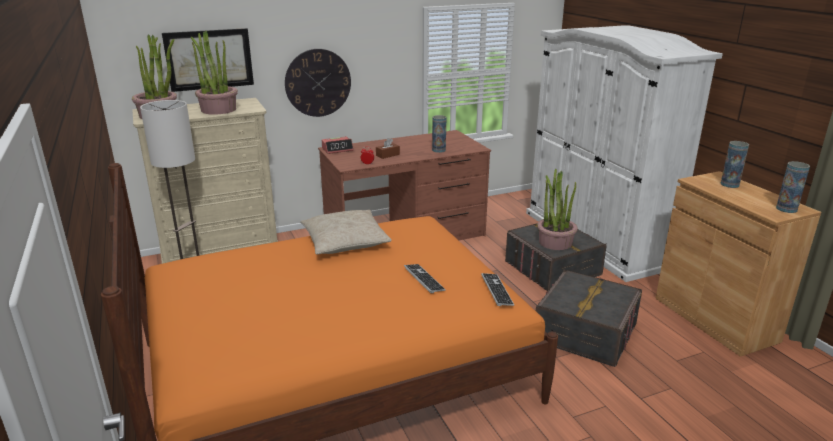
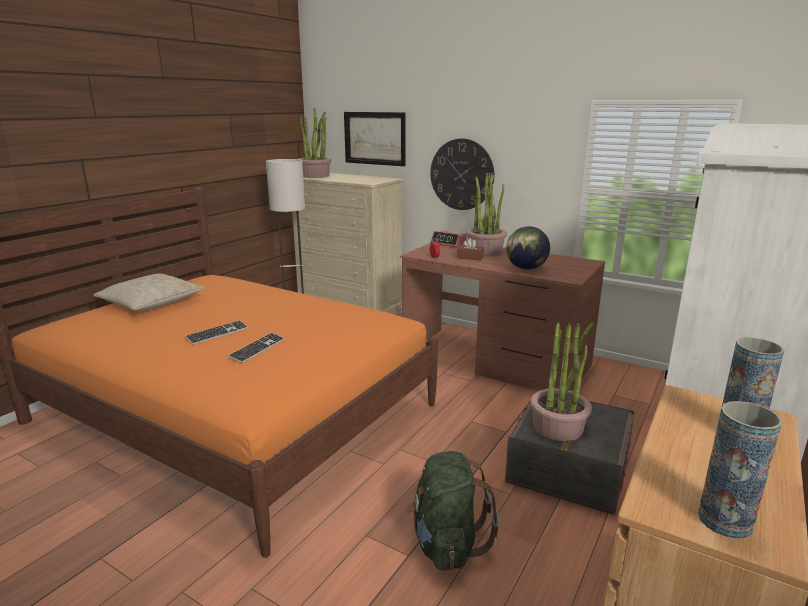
camera: 55 degrees right, 5 degrees down
(218, 109) = (352, 179): potted plant -> potted plant (485, 250)
(345, 241) = (301, 304): beige pillow -> beige pillow (151, 302)
(438, 150) = (526, 268): vase -> globe
(497, 290) = (267, 387): keyboard -> keyboard (217, 334)
(585, 332) = (446, 544): grey storage box -> green backpack

